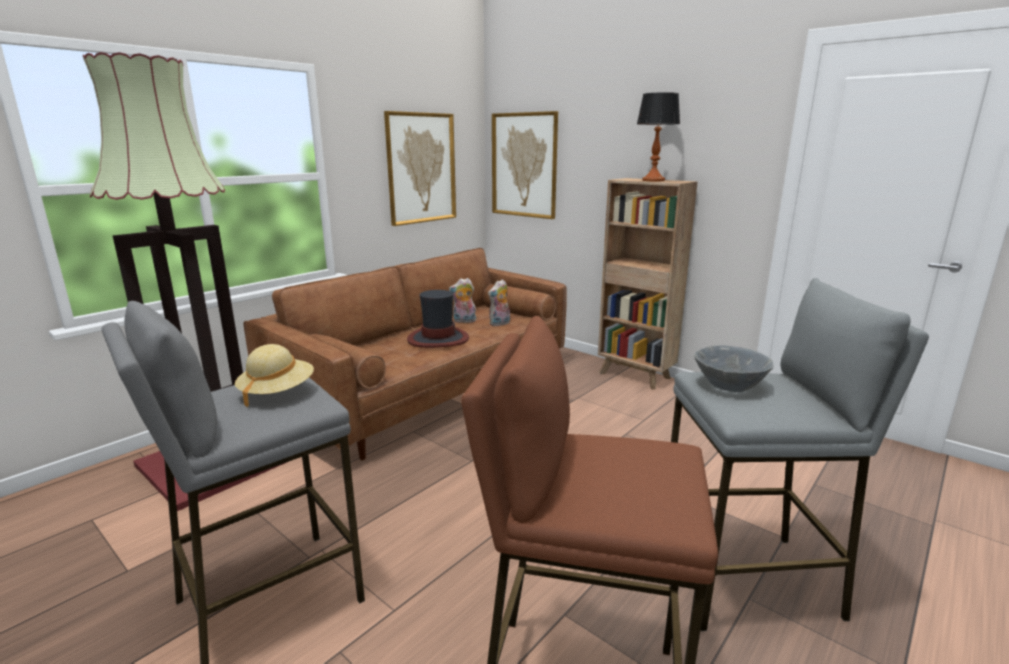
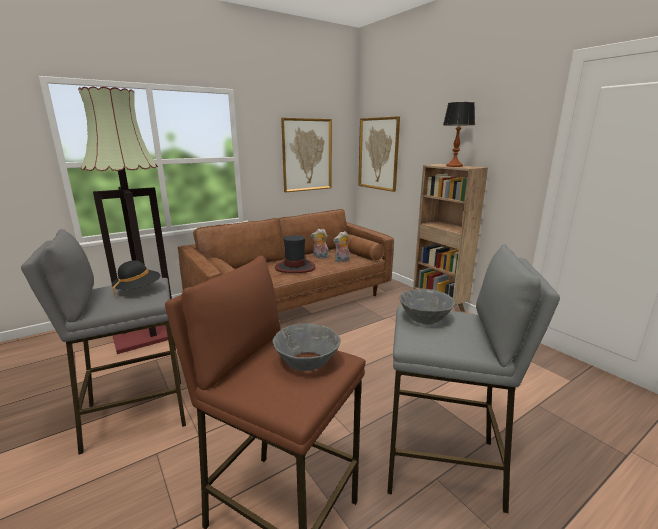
camera: 15 degrees right, 0 degrees up
(277, 392) = (138, 290): beige hat -> black hat
(640, 460) = (307, 362): none -> grey bowl

